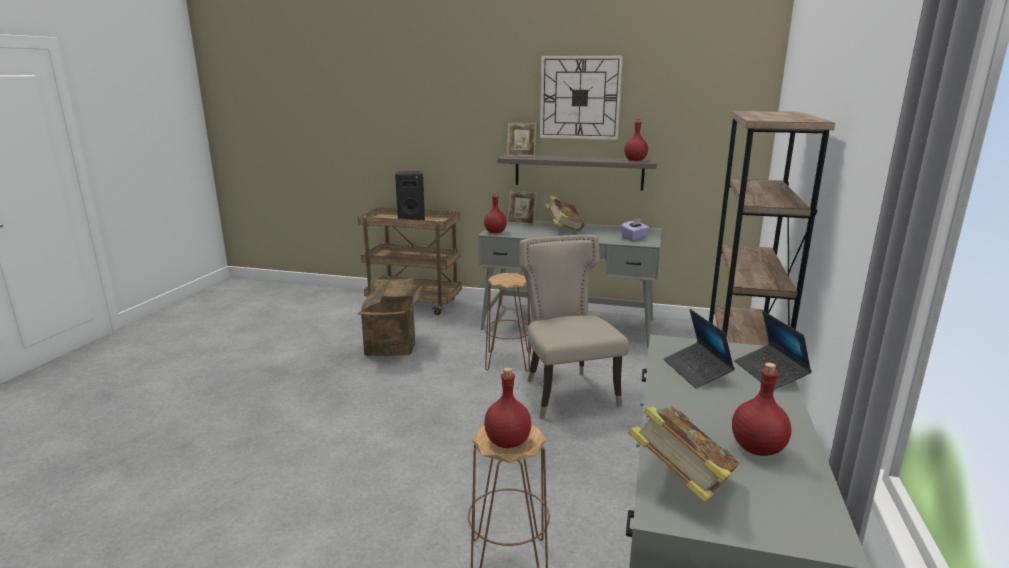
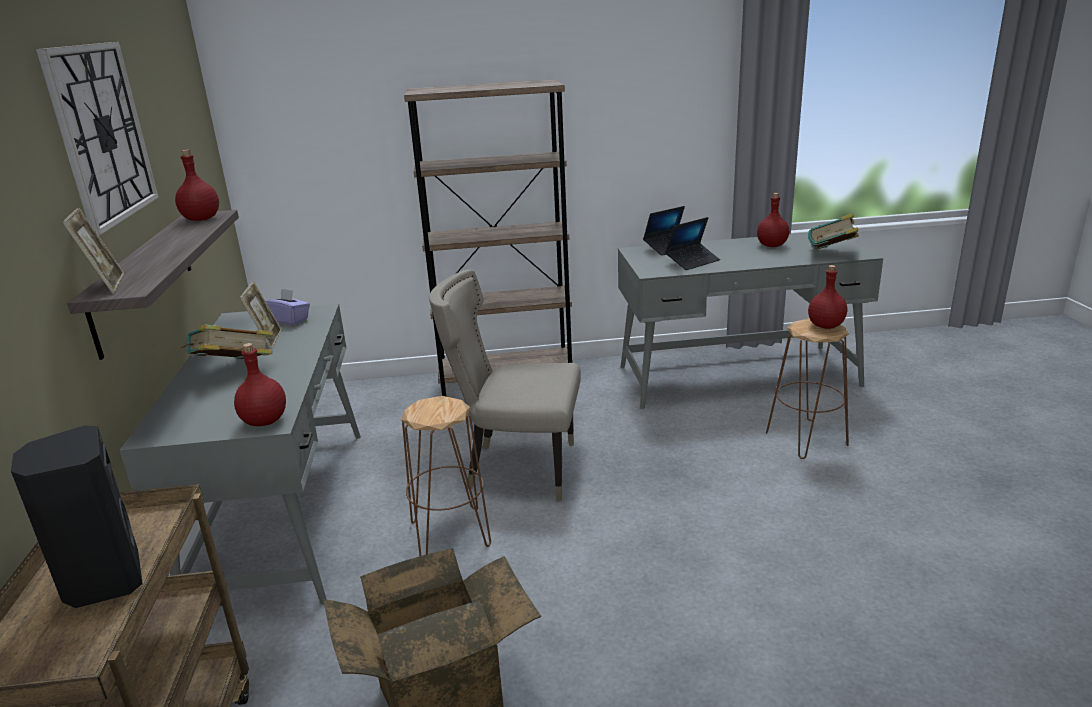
camera: 110 degrees left, 5 degrees up
(521, 223) = (175, 414): picture frame -> picture frame (267, 340)
(567, 392) = (517, 468): beige chair -> beige chair turned 45 degrees clockwise

